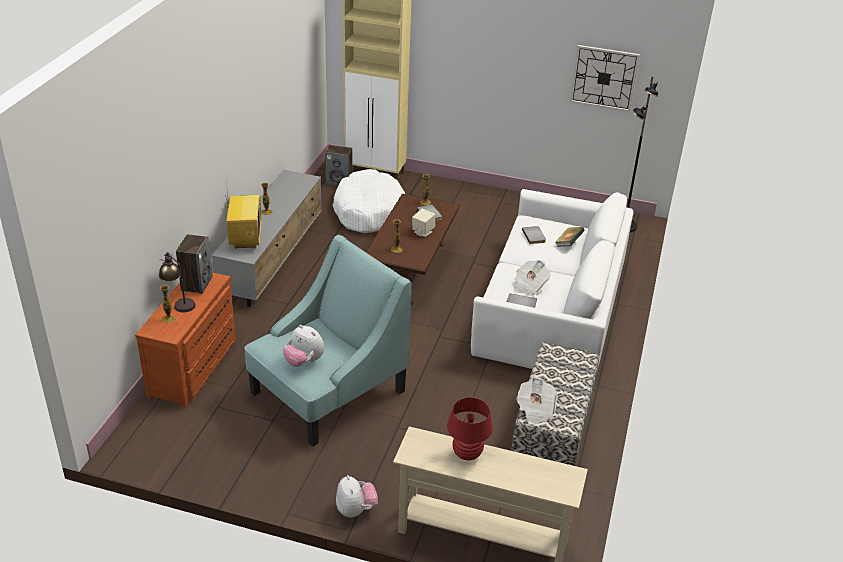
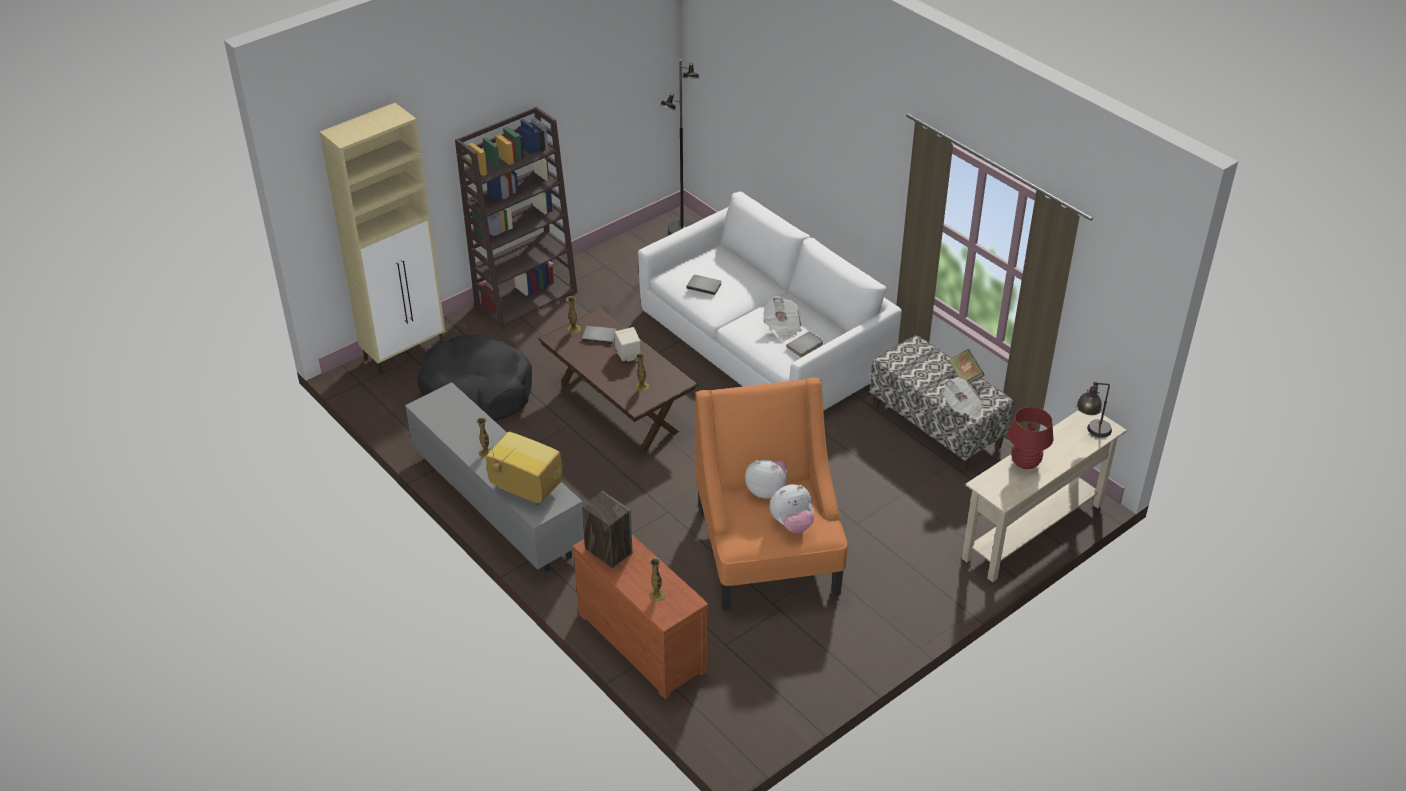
camera: 55 degrees left, 5 degrees up
(178, 303) = (633, 577): table lamp -> table lamp (1091, 431)
(327, 392) = (768, 552): turquoise armchair -> orange armchair
(339, 182) = (392, 388): speaker -> none
(356, 510) = (946, 599): plush toy -> plush toy (766, 490)
(368, 211) = (477, 390): white dog bed -> black dog bed
(475, 194) = (526, 298): none -> brown bookcase
(568, 244) = (737, 271): book -> book (965, 376)
(604, 78) = (613, 88): wall clock -> none

